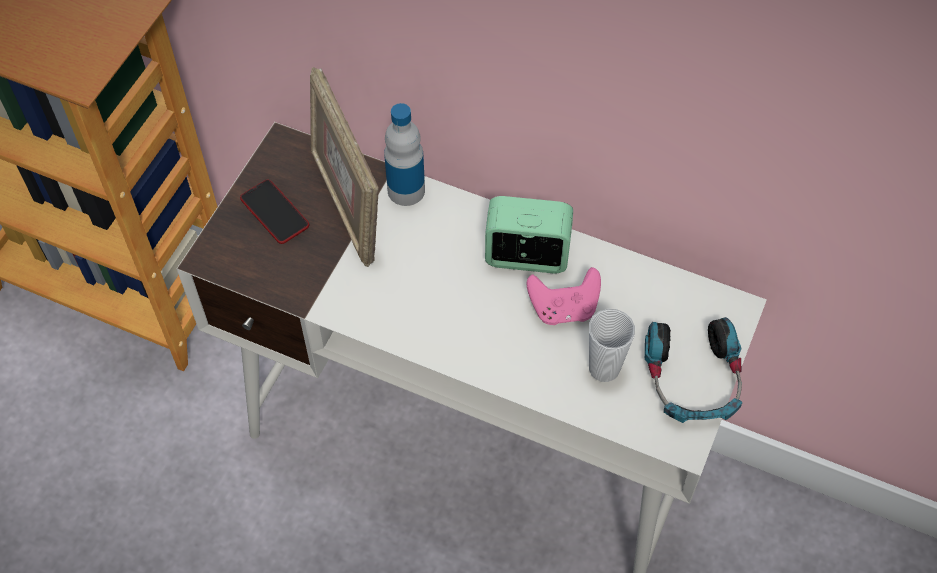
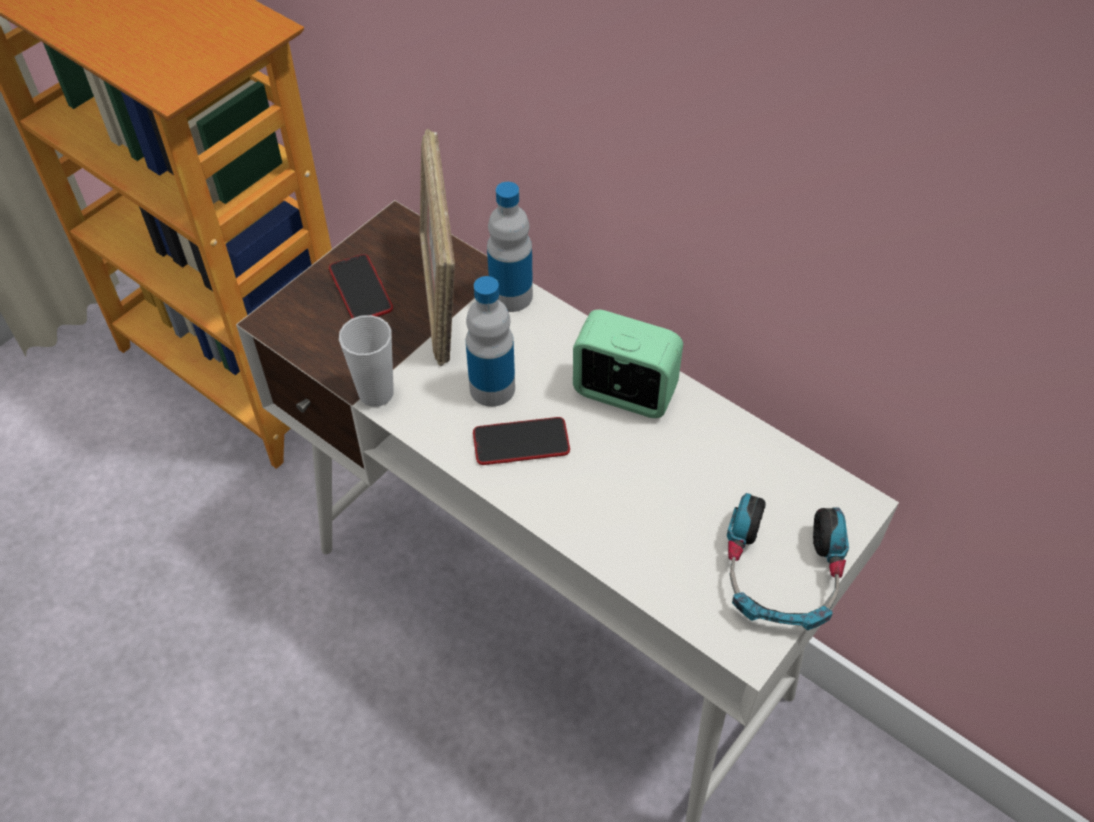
camera: 15 degrees right, 5 degrees down
(417, 277) = (492, 388): none -> bottle
(456, 318) = (521, 442): none -> phone
(563, 308) = (649, 459): pink game controller -> none
(604, 368) = (676, 536): cup -> cup (376, 393)

